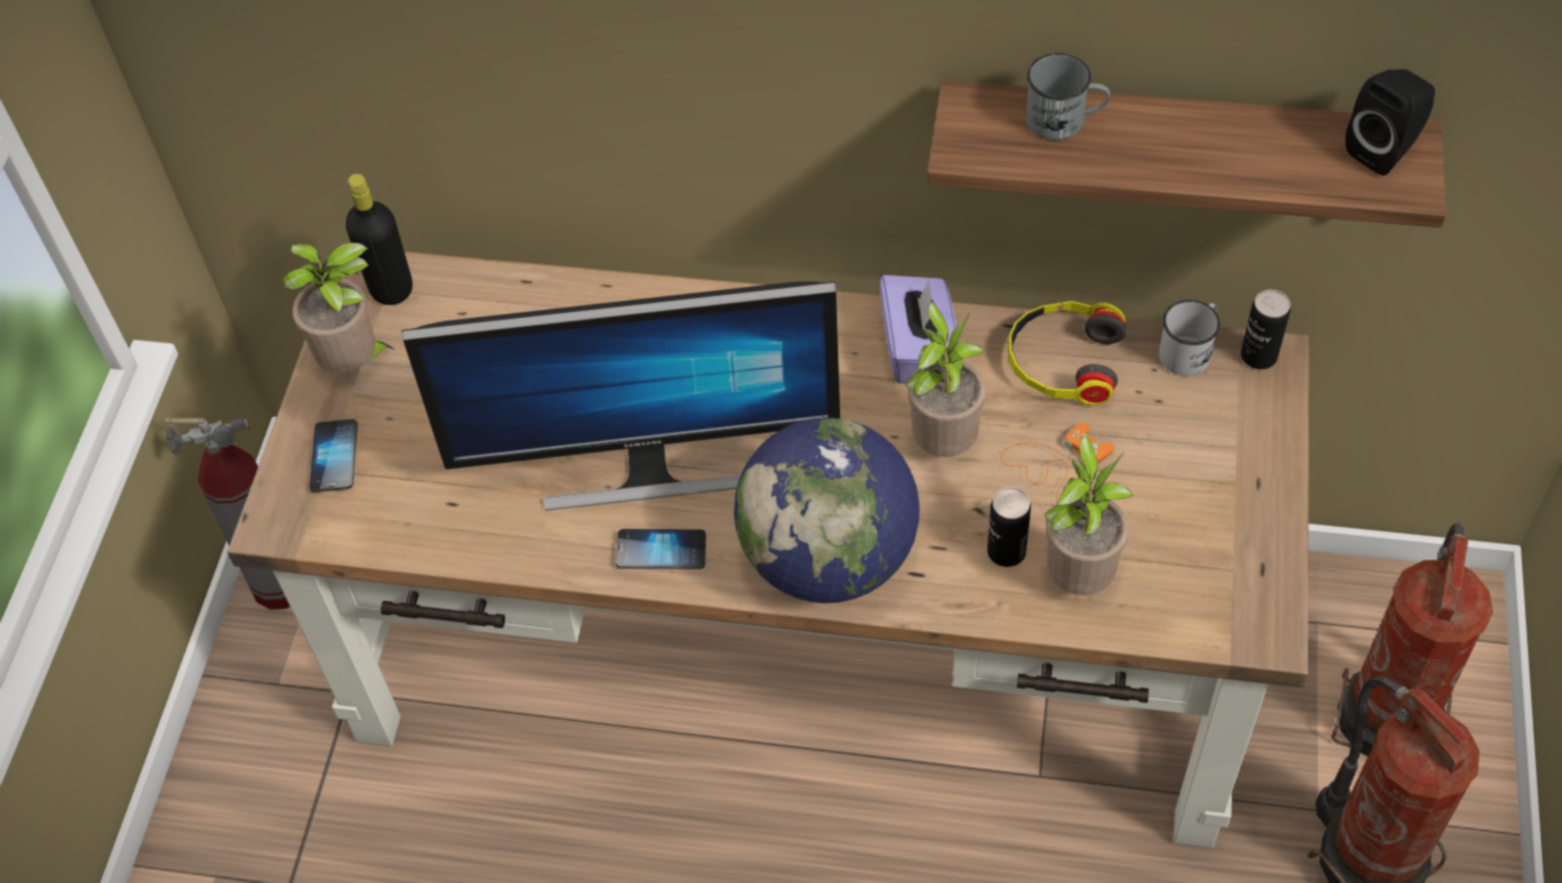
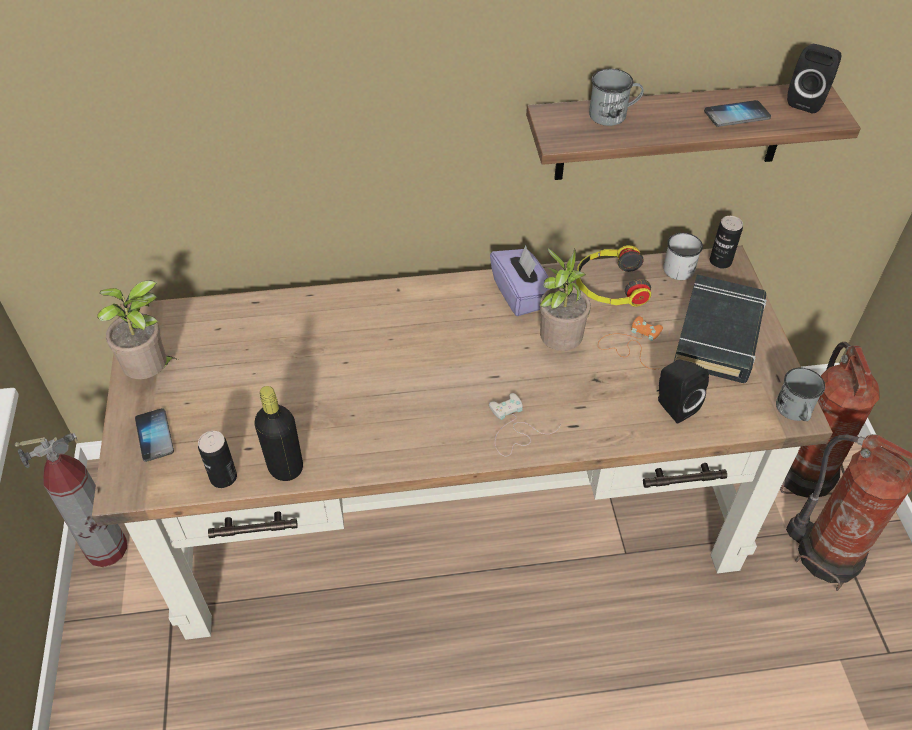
camera: 20 degrees left, 5 degrees down
(391, 289) = (164, 323): black bottle -> black bottle (285, 467)
(647, 466) = (375, 397): monitor -> none
(661, 550) = (402, 447): phone -> phone (736, 115)
(829, 558) = (514, 428): globe -> white game controller
(1006, 551) = (623, 400): can -> can (223, 477)
(1078, 576) = (673, 405): potted plant -> black speaker
(1200, 479) = (719, 334): none -> black book
(1263, 629) = (795, 412): none -> grey mug

